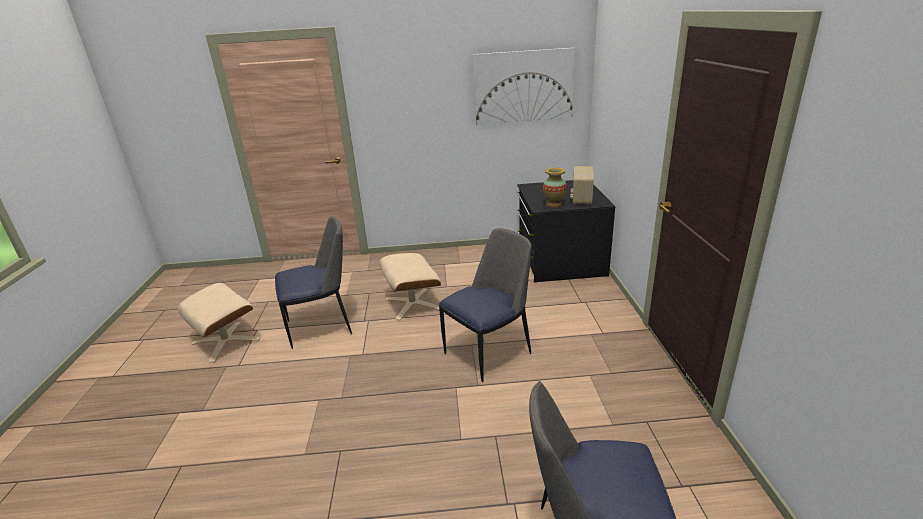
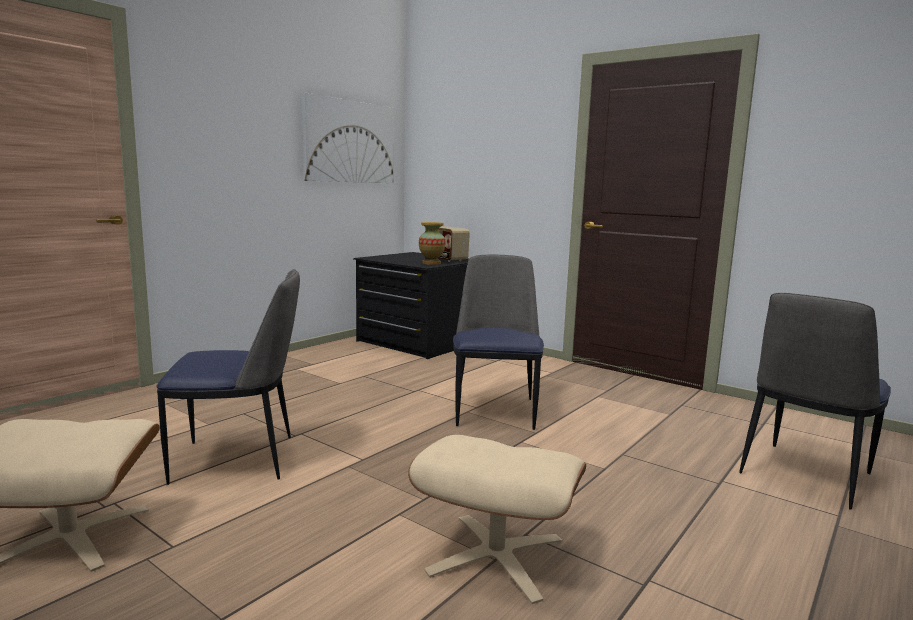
camera: 50 degrees left, 15 degrees down
(322, 326) = (238, 459): chair -> chair turned 60 degrees clockwise
(412, 304) = (329, 405): beige ottoman -> beige ottoman (495, 556)

